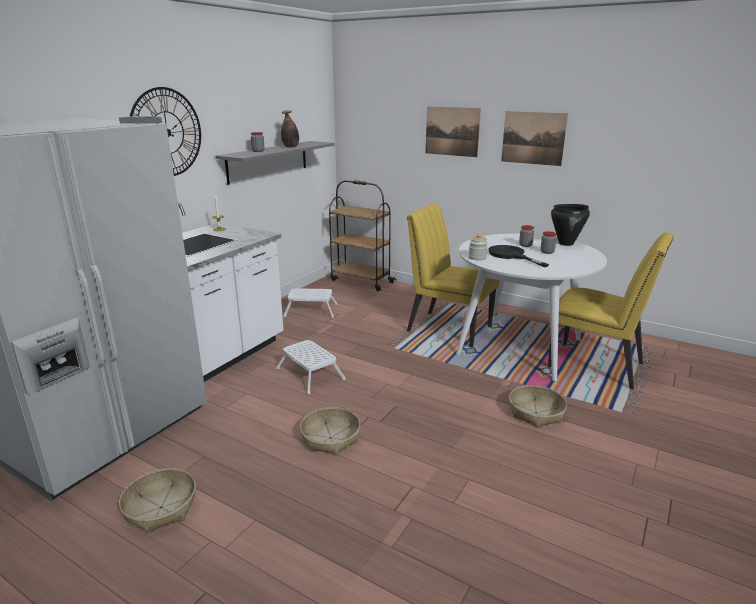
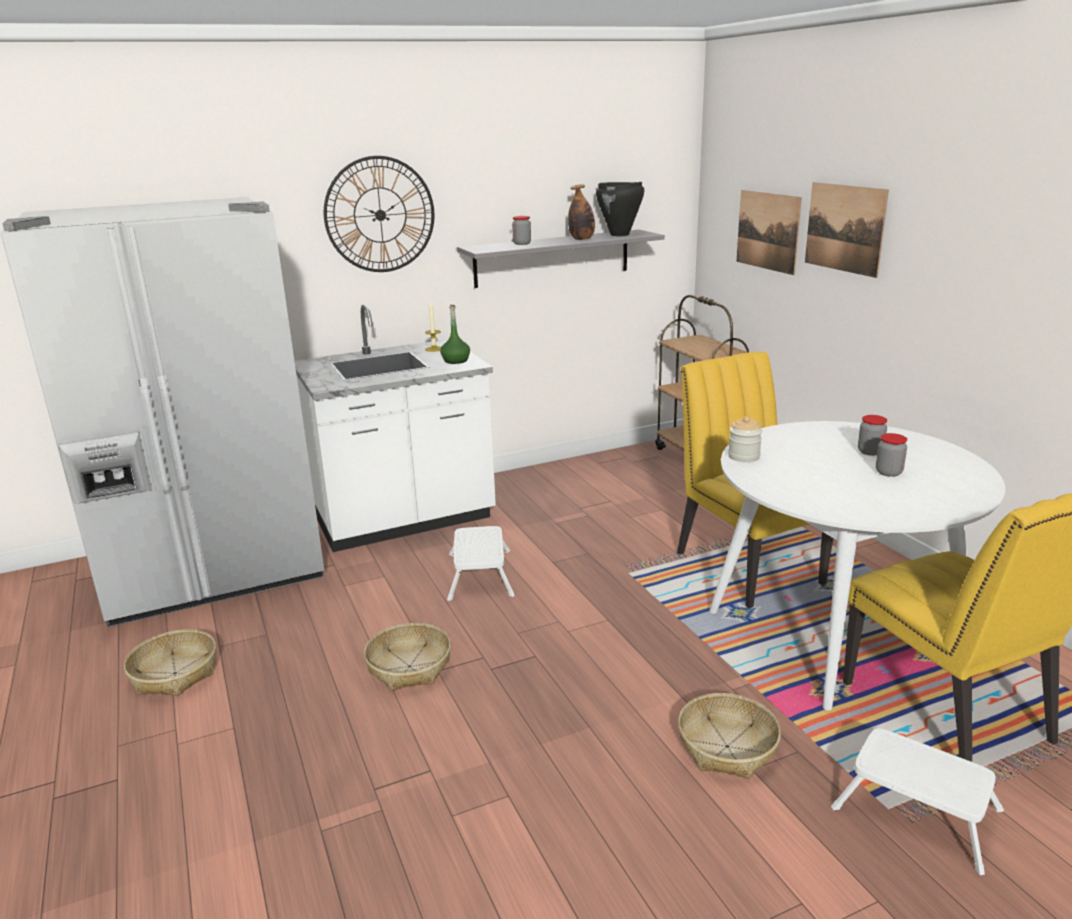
camera: 35 degrees right, 0 degrees up
(249, 233) = (456, 361): none -> green bottle
(311, 310) = (579, 486): white step ladder -> white step ladder (916, 810)
(511, 255) = (809, 465): black frying pan -> none
(533, 138) = (967, 252): picture -> picture (767, 231)
(566, 243) = (958, 464): black cooking pot -> black cooking pot (619, 234)

